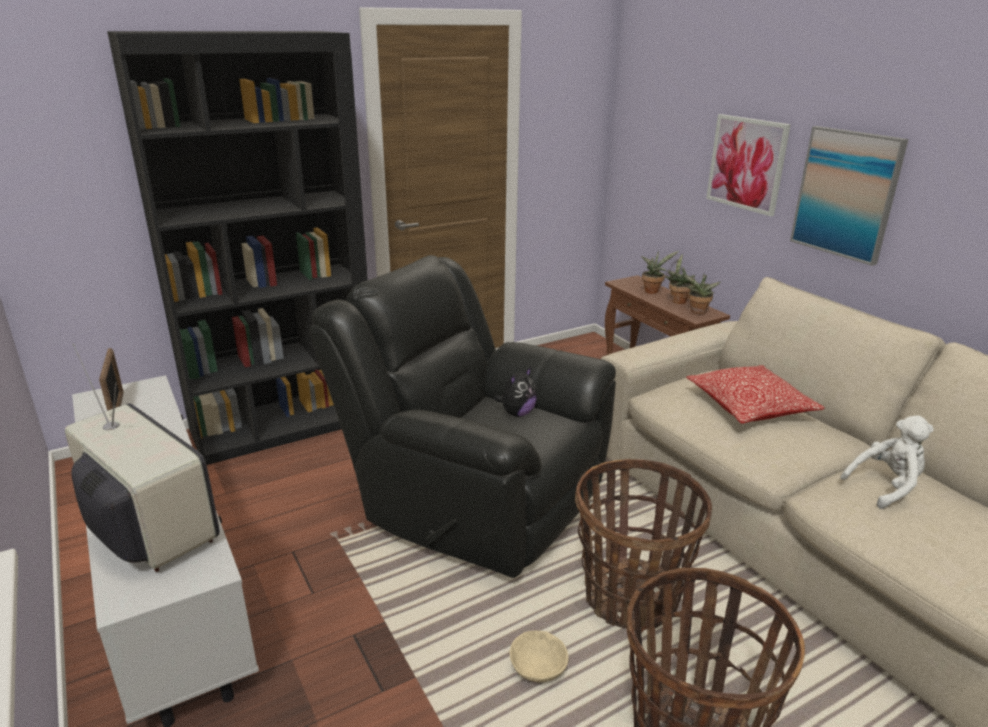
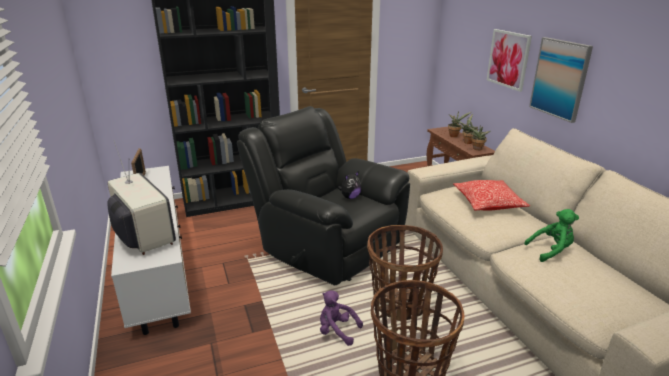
camera: 10 degrees right, 0 degrees up
(537, 668) = (337, 331): beige bowl -> purple plush toy
(886, 487) = (551, 251): white plush toy -> green plush toy

